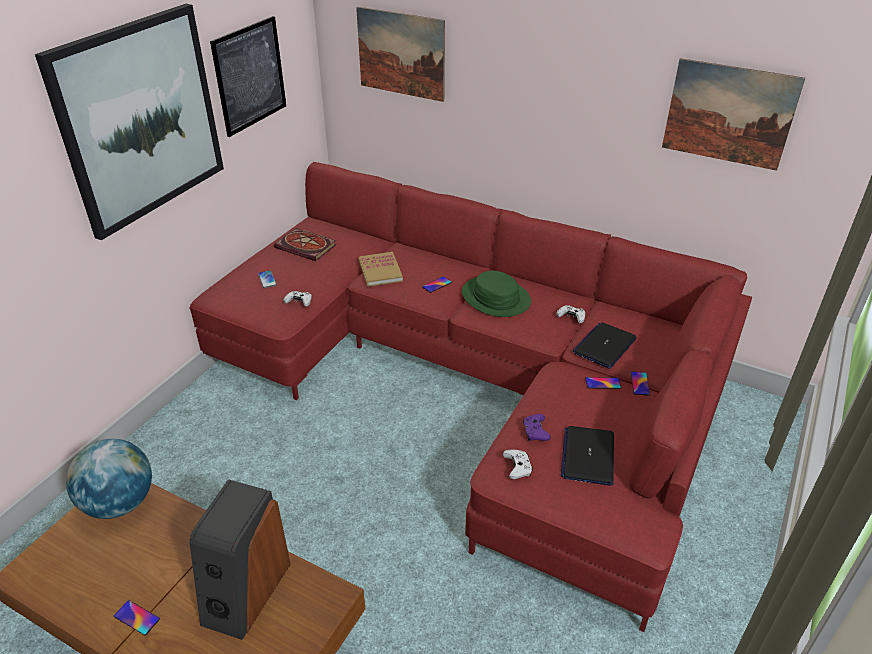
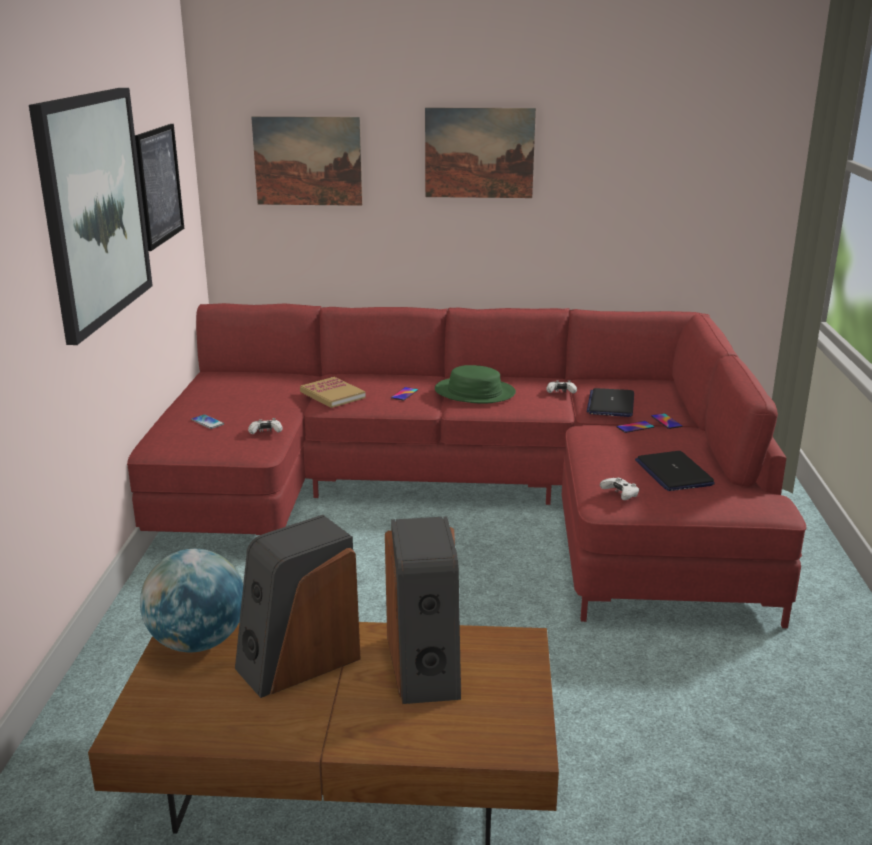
camera: 25 degrees left, 15 degrees down
(136, 618) = (320, 721): phone -> none
(166, 550) = (298, 662): none -> speaker
(307, 247) = (228, 391): book -> none
(535, 432) = (610, 469): purple game controller -> none
(729, 114) = (660, 165): picture -> picture (479, 153)

